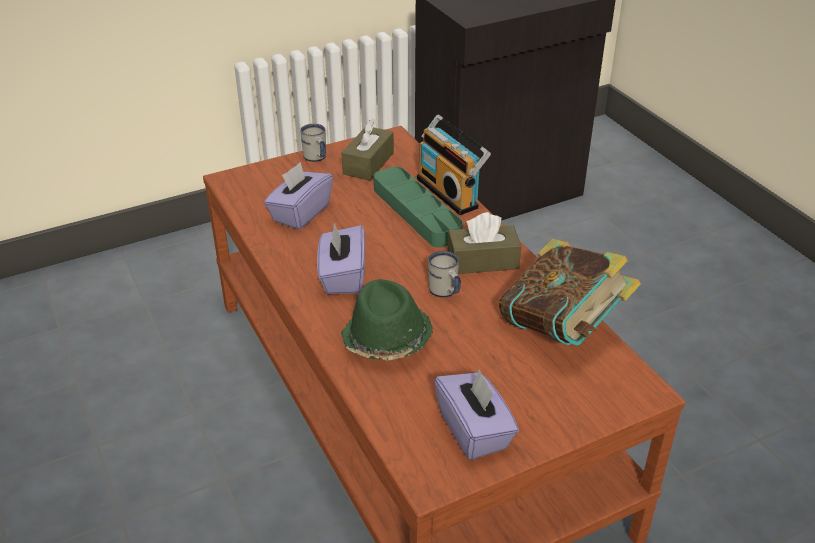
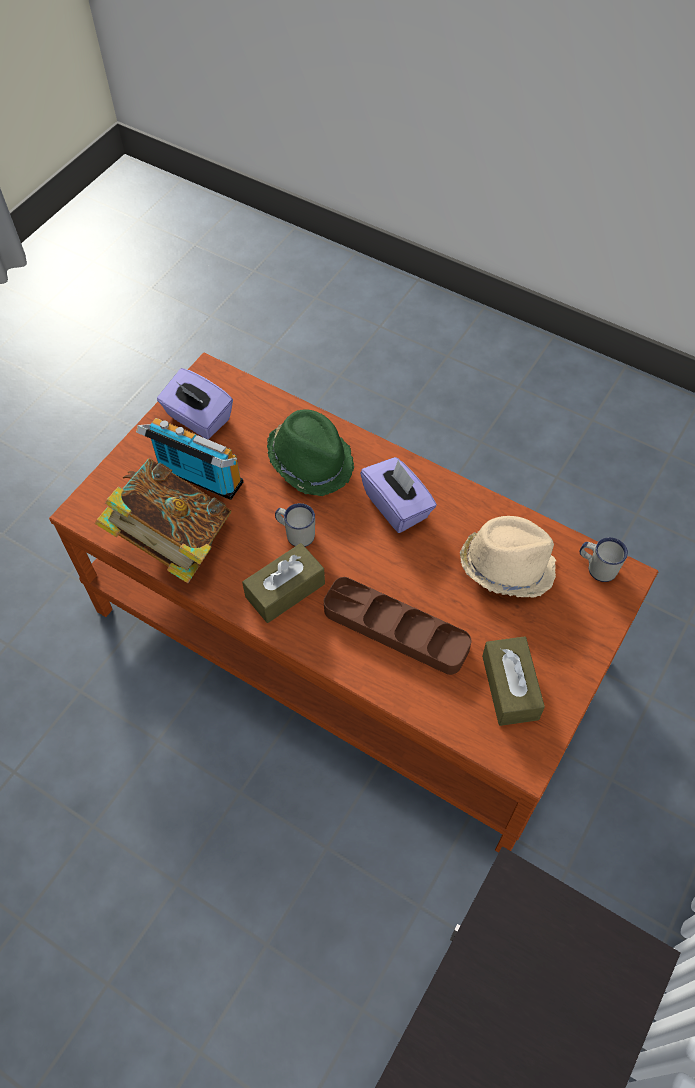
camera: 150 degrees right, 20 degrees up
(300, 213) = (506, 565): purple tissue box -> beige hat
(316, 158) = (574, 663): white mug -> white mug (597, 567)
(416, 212) = (395, 629): green tray -> brown tray
(450, 192) = (382, 683): radio -> radio (197, 479)

